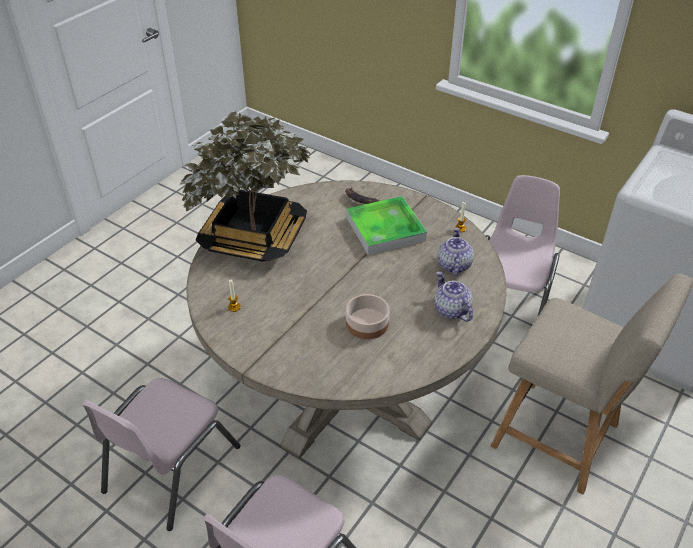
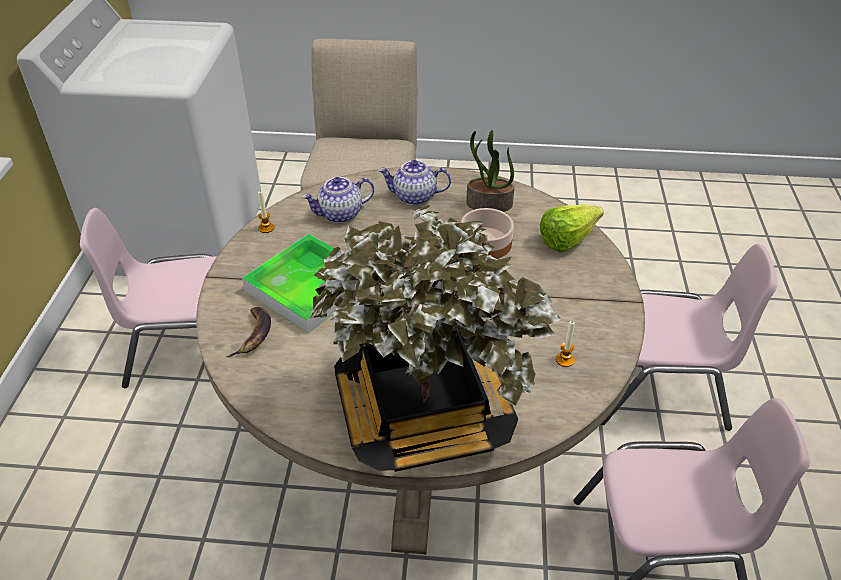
camera: 120 degrees left, 0 degrees up
(334, 374) = (572, 239): none -> lettuce
(412, 347) = (488, 204): none -> potted plant
(451, 310) = (414, 197): teapot -> teapot turned 60 degrees clockwise

